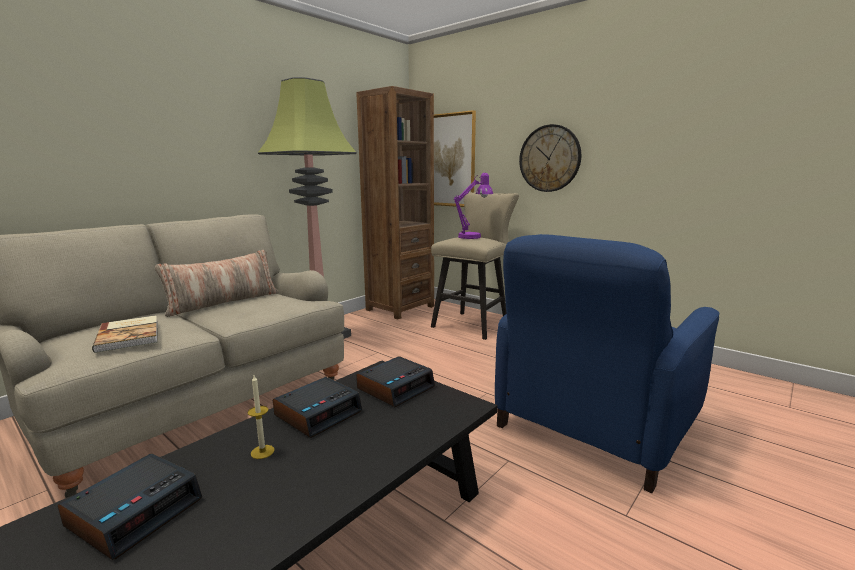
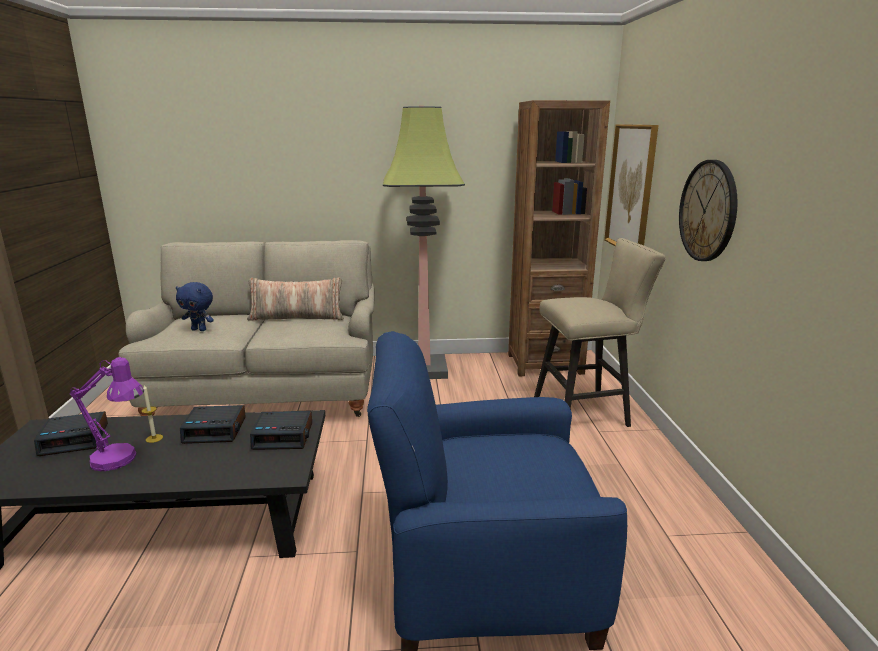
camera: 45 degrees right, 5 degrees up
(130, 335) = (199, 330): book -> blue plush toy
(473, 236) = (592, 302): purple table lamp -> purple table lamp (121, 461)

